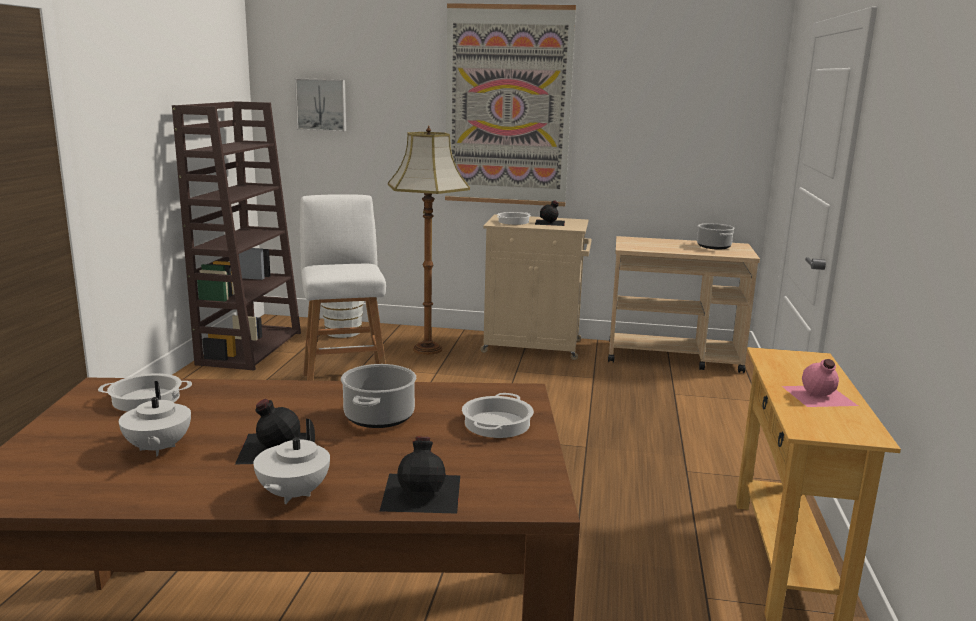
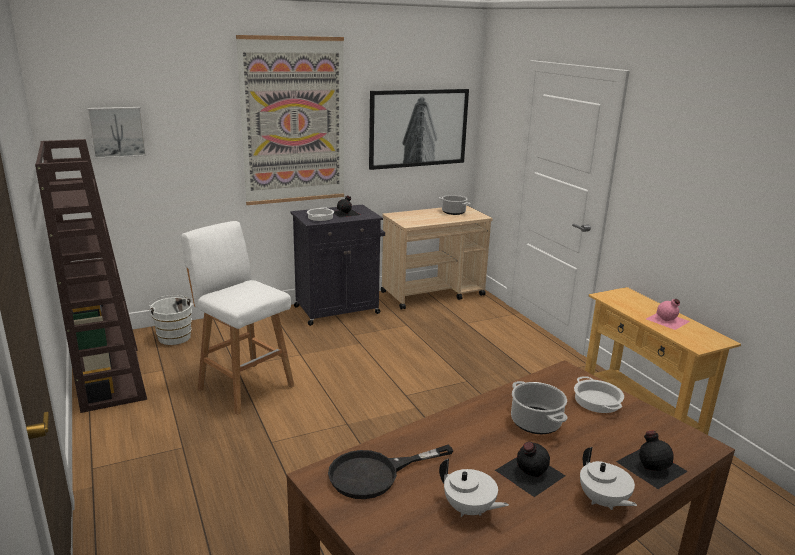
camera: 35 degrees left, 5 degrees up
(145, 399) = (375, 474): cooking pot -> black frying pan
(427, 350) = (266, 335): floor lamp -> none
(534, 346) = (338, 310): beige cabinet -> black cabinet
(677, 127) = (418, 128): none -> picture

